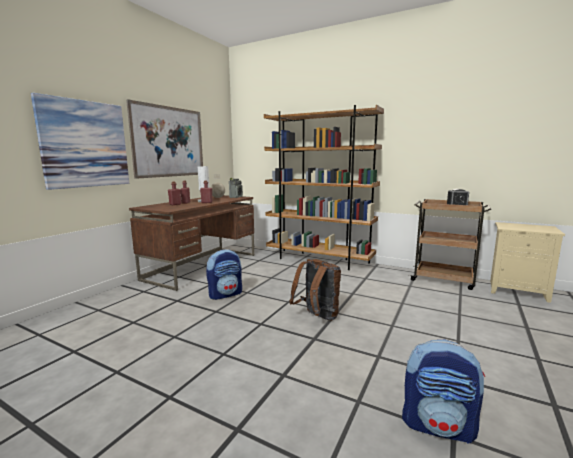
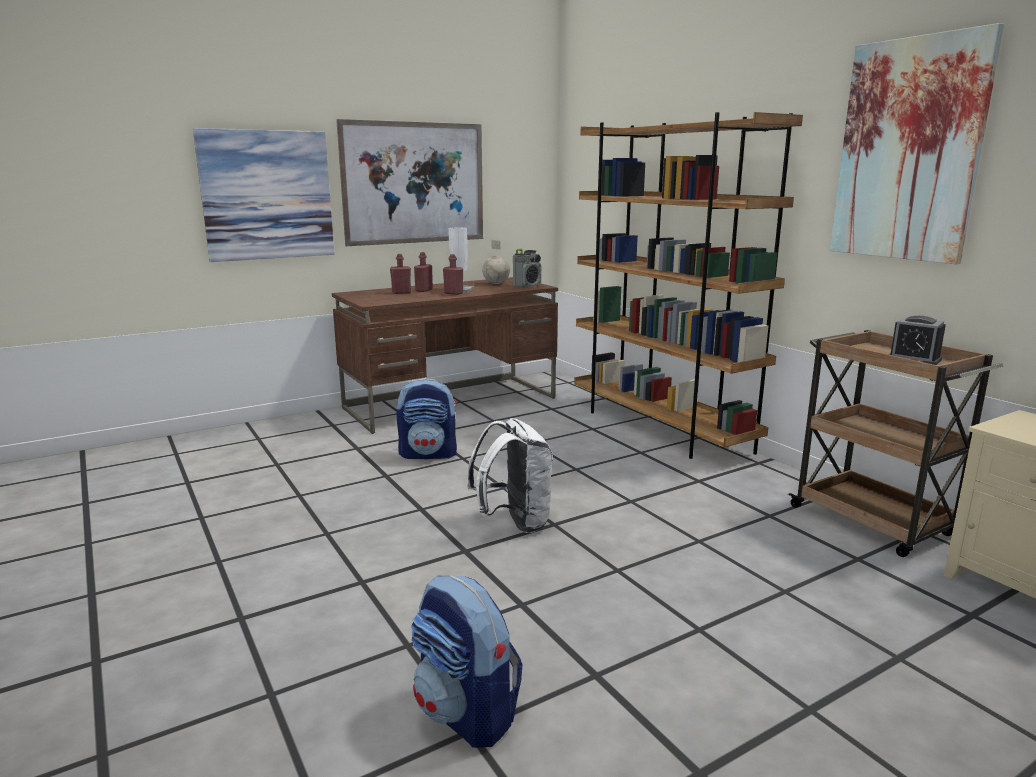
camera: 30 degrees right, 5 degrees up
(317, 317) = (514, 522): brown backpack -> white backpack
(436, 123) = (908, 151): none -> picture

